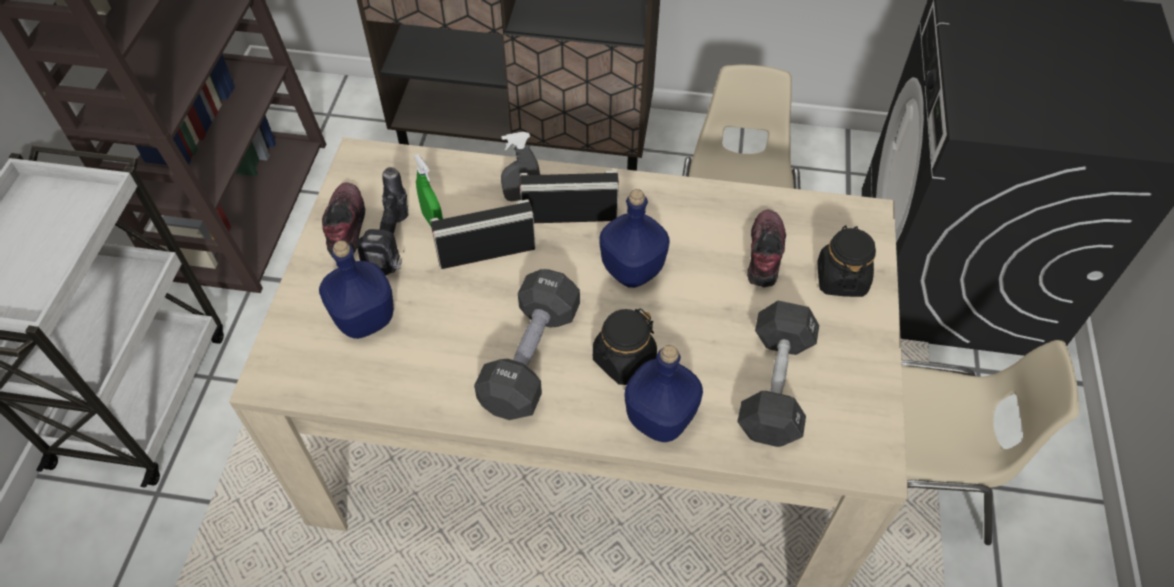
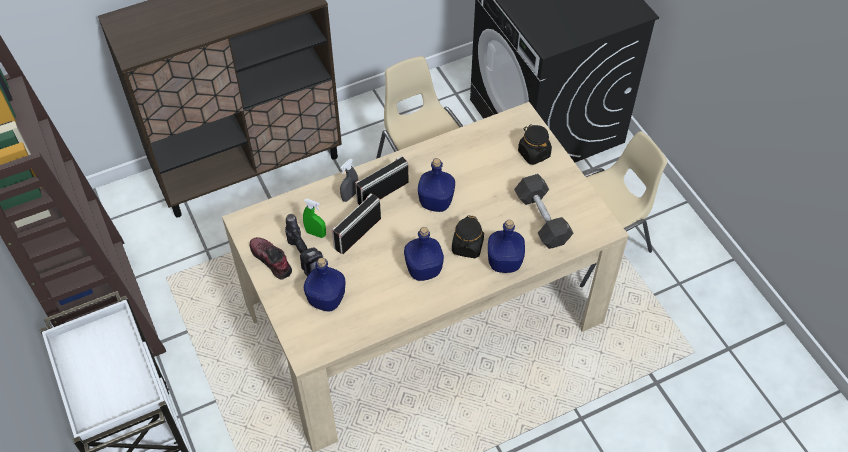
camera: 35 degrees left, 0 degrees up
(530, 358) = (424, 270): black dumbbell -> blue bottle
(764, 253) = (490, 160): shoe -> none

